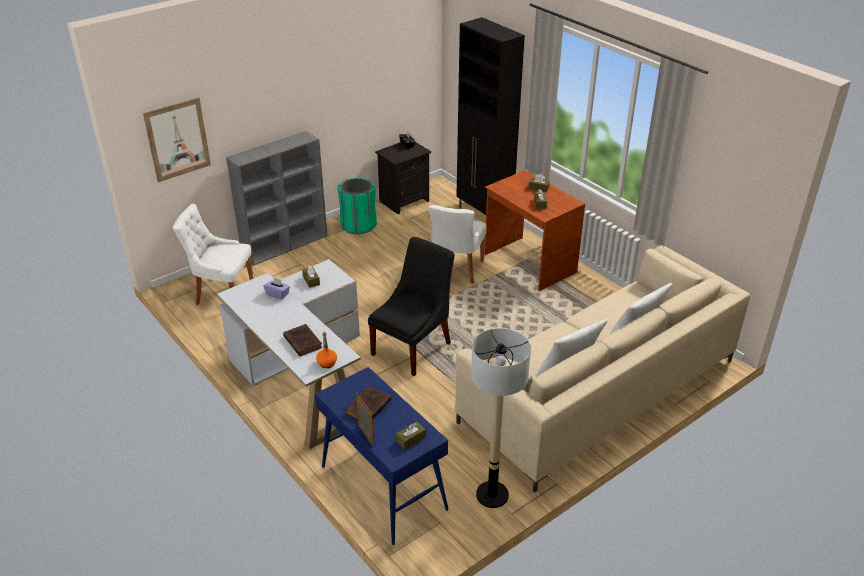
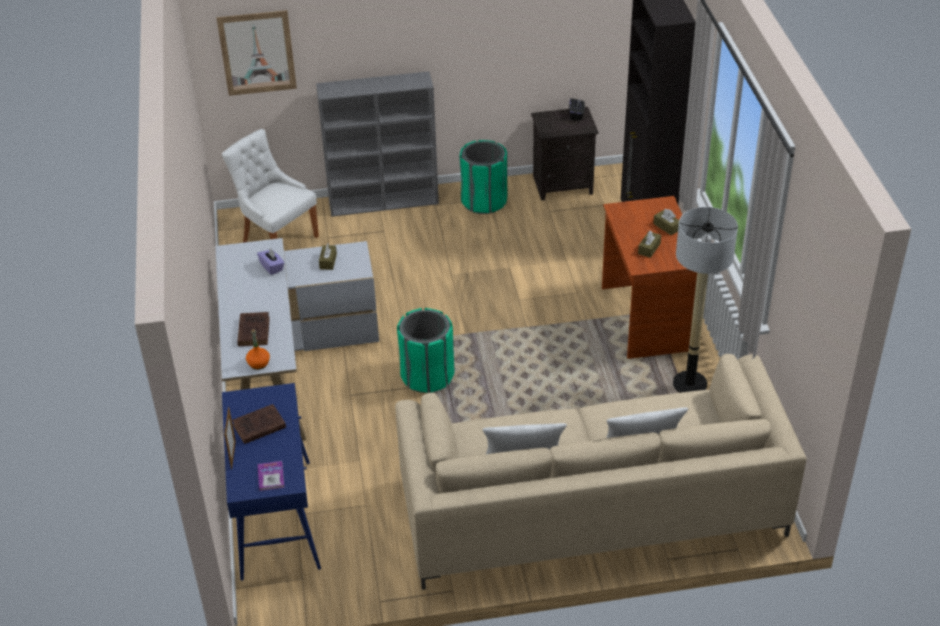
camera: 30 degrees right, 5 degrees up
(410, 439) = (271, 476): brown tissue box -> book
(413, 347) = (427, 376): black chair -> green trash can
(455, 270) = (550, 297): white chair -> none
(492, 495) = (376, 573): floor lamp -> floor lamp (689, 384)

